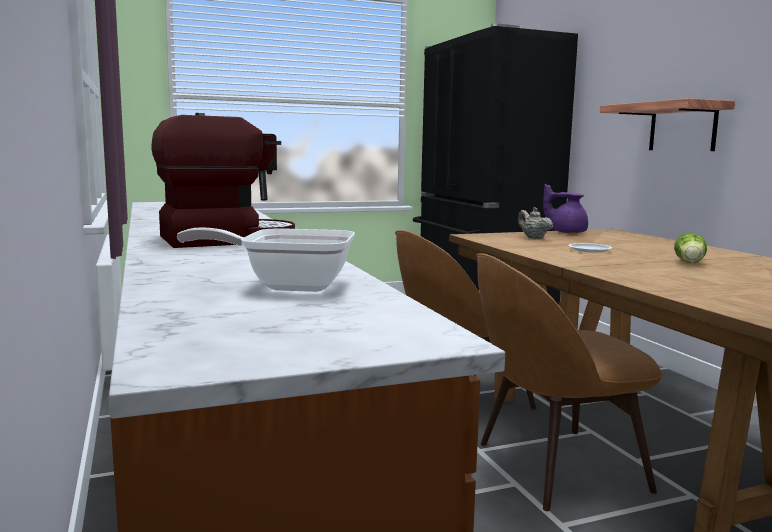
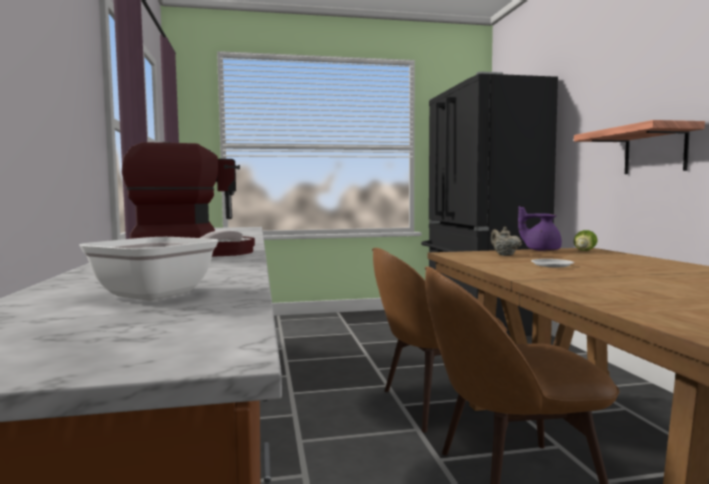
camera: 10 degrees right, 5 degrees down
(287, 286) = (166, 292): frying pan -> frying pan turned 105 degrees clockwise
(689, 263) = (651, 277): lettuce -> lettuce (584, 251)

